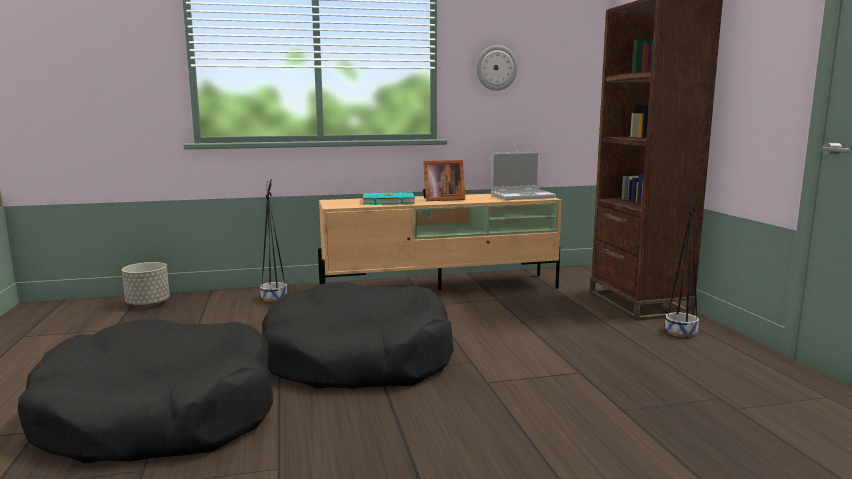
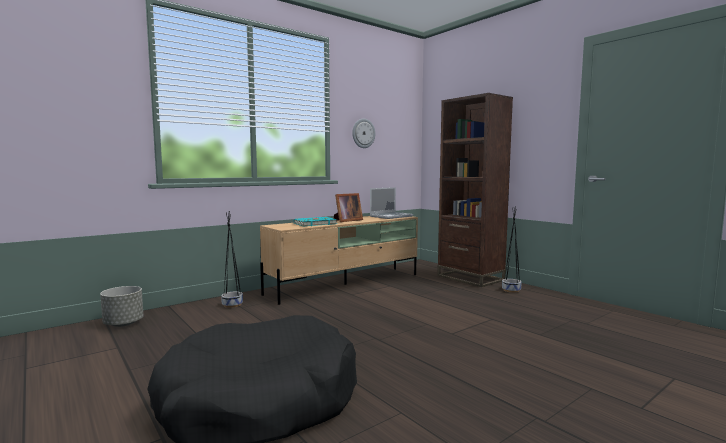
camera: 25 degrees left, 5 degrees down
(358, 359) = (353, 334): black dog bed -> none

